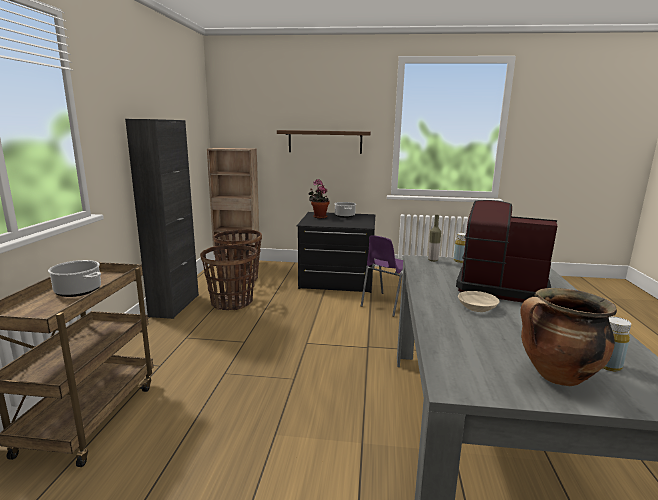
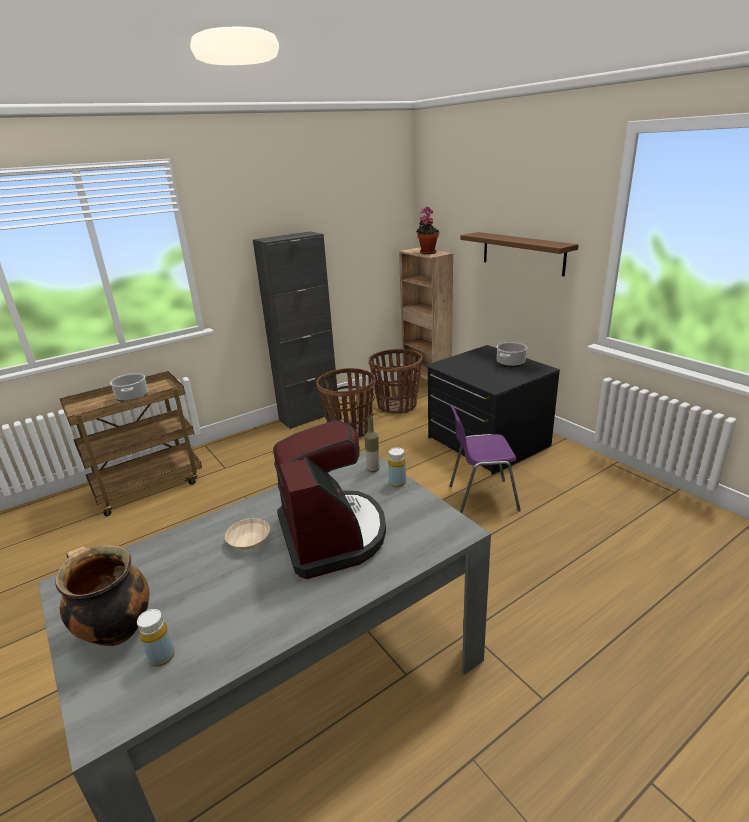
camera: 50 degrees right, 10 degrees up
(319, 217) = (477, 357): potted plant -> potted plant (427, 252)

